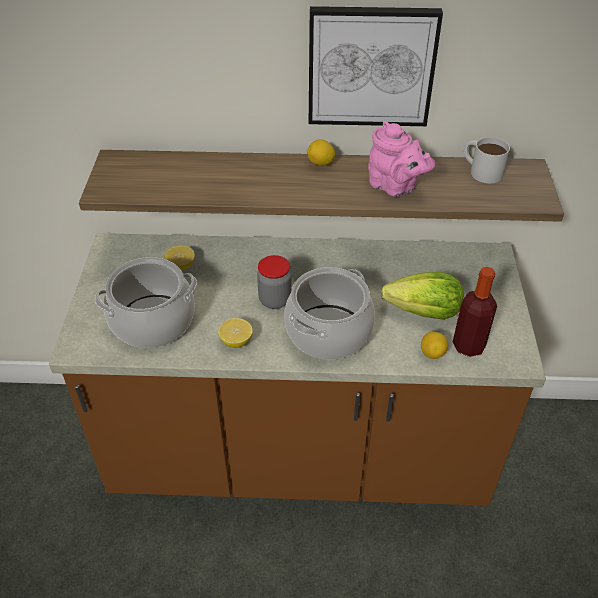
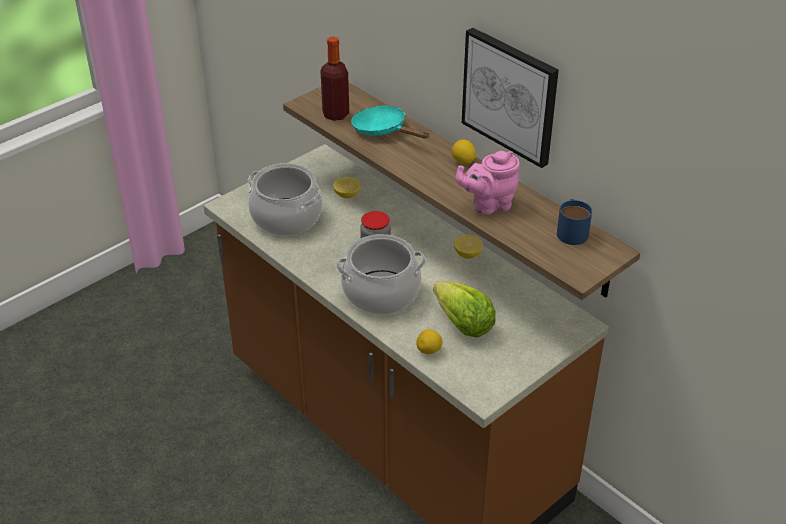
camera: 45 degrees right, 5 degrees down
(214, 174) = (383, 130): none -> turquoise frying pan
(236, 341) = (318, 260): lemon -> lemon (467, 254)
(395, 187) = (488, 205): pink teapot -> pink teapot turned 75 degrees clockwise
(468, 346) = (461, 363): bottle -> bottle (336, 114)
(481, 170) = (571, 230): white mug -> blue mug

